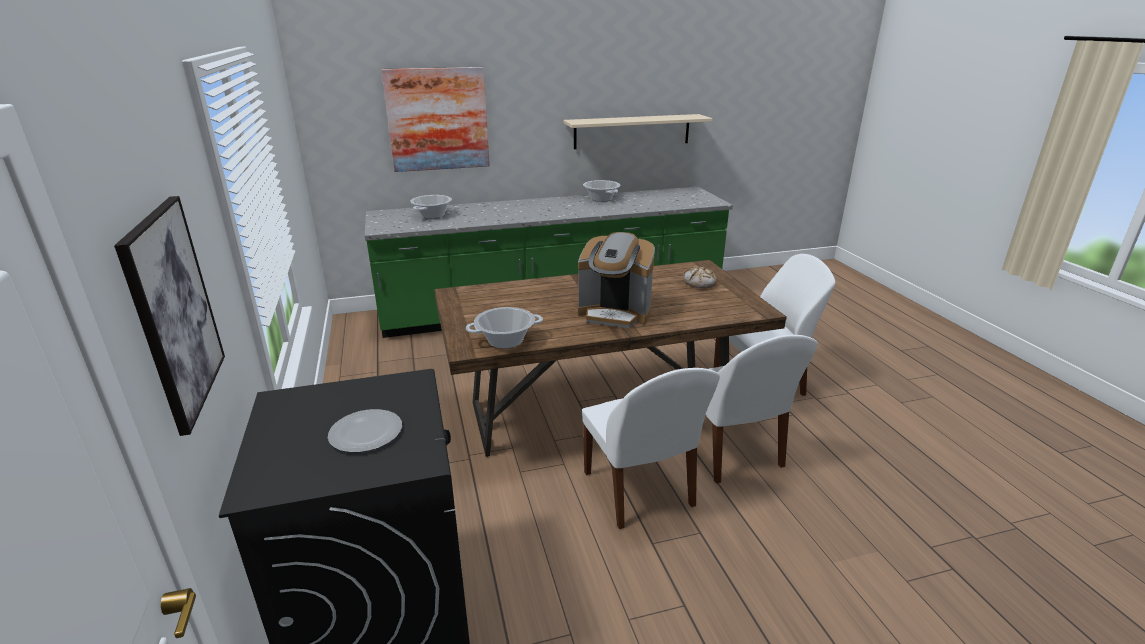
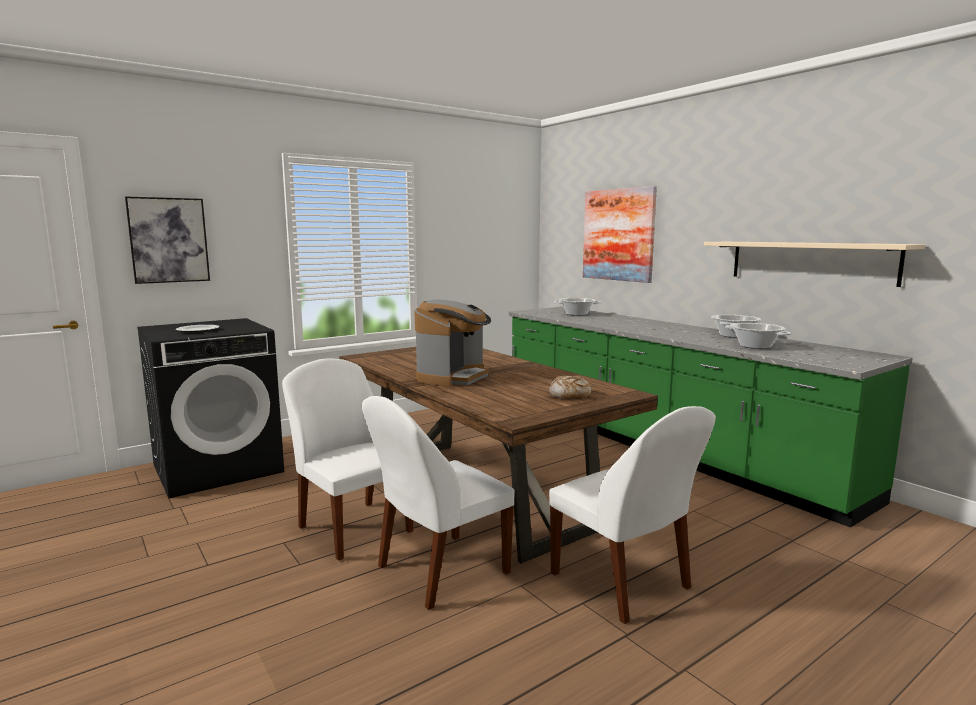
camera: 70 degrees right, 15 degrees down
(505, 341) = (377, 361): cooking pot -> cooking pot (755, 346)
(615, 313) = (453, 377): coffee machine -> coffee machine turned 150 degrees counterclockwise
(639, 491) = (354, 528): white chair -> white chair turned 90 degrees clockwise

